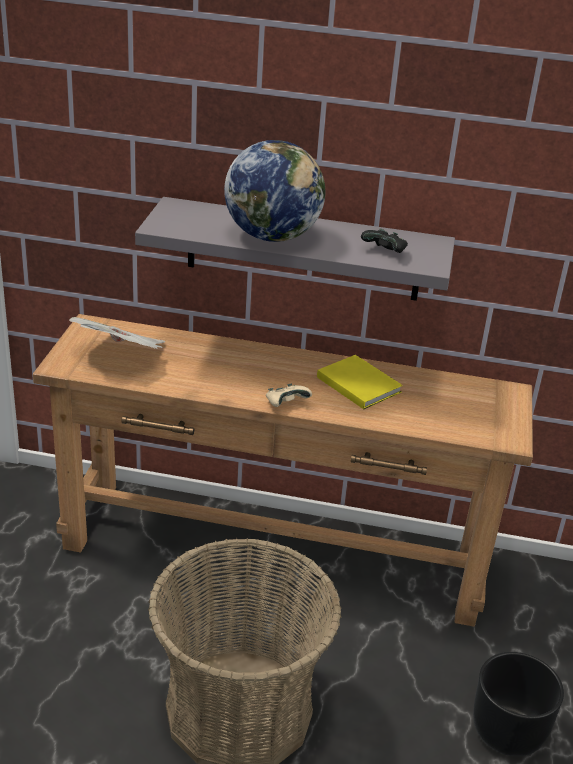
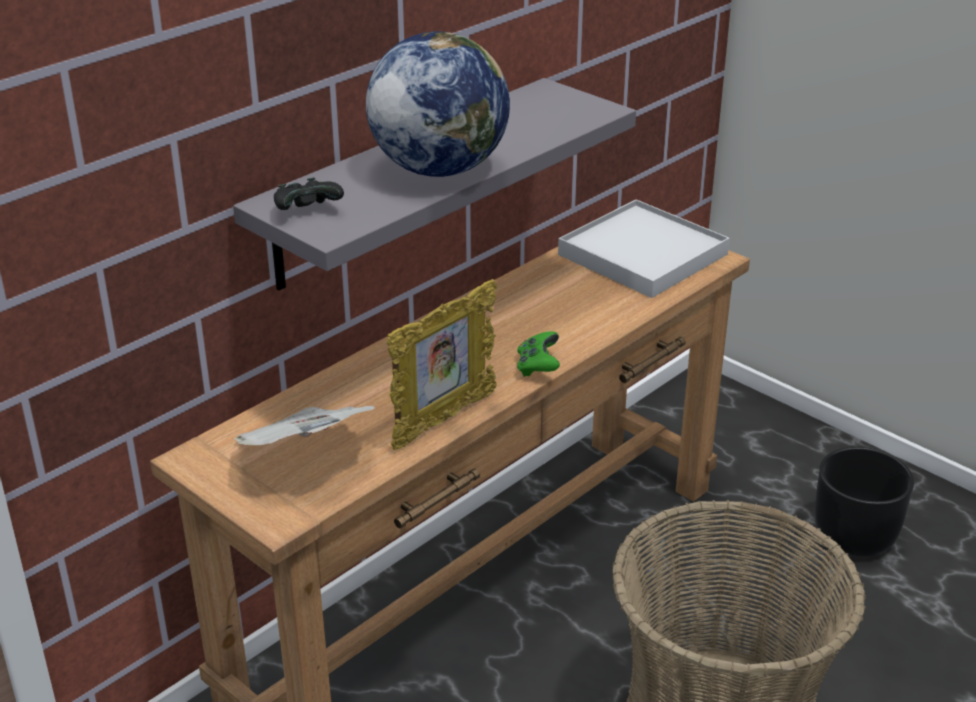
camera: 55 degrees left, 0 degrees up
(195, 388) = (443, 420): none -> picture frame
(286, 404) = (538, 367): beige game controller -> green game controller
(358, 383) = (536, 305): yellow book -> none
(385, 252) = (545, 121): black game controller -> black game controller (307, 211)
(474, 407) = (642, 255): none -> white tray

